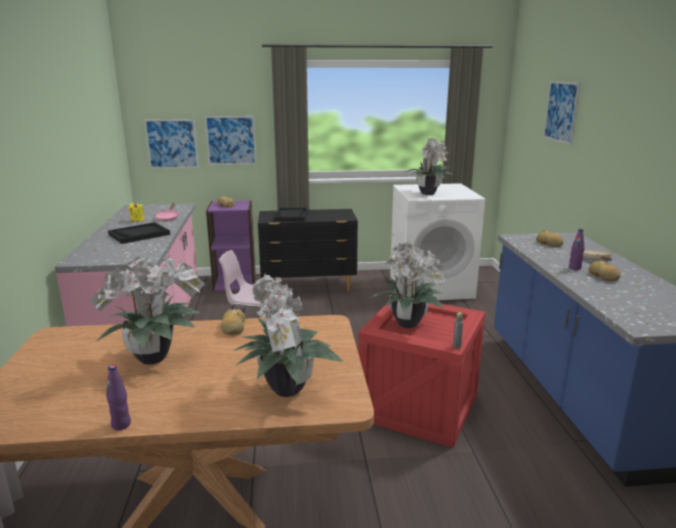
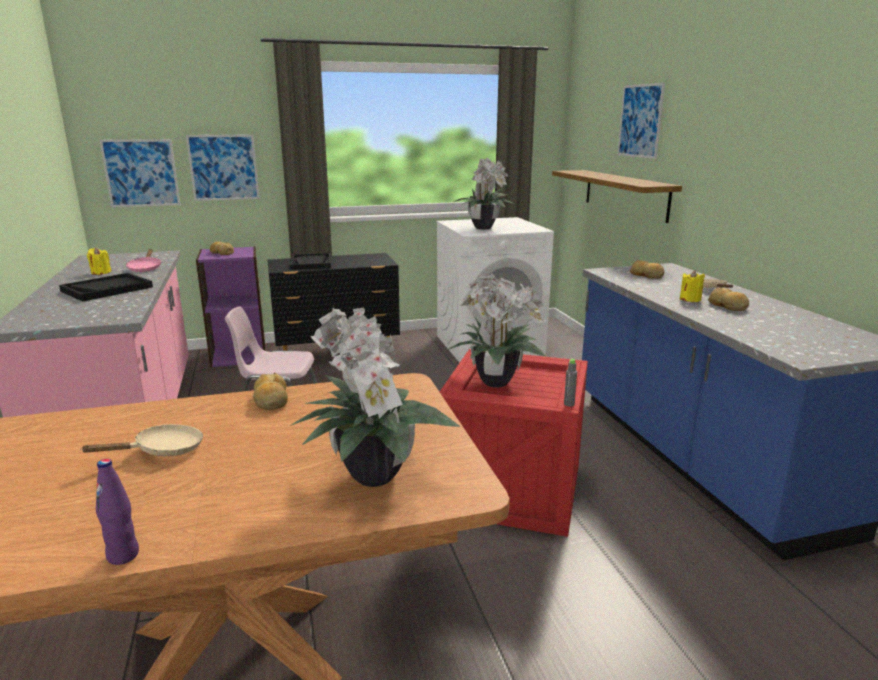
camera: 10 degrees left, 0 degrees up
(156, 358) = (163, 450): potted plant -> beige frying pan
(547, 170) = (625, 194): none -> shelf
(574, 268) = (690, 299): purple bottle -> yellow candle

